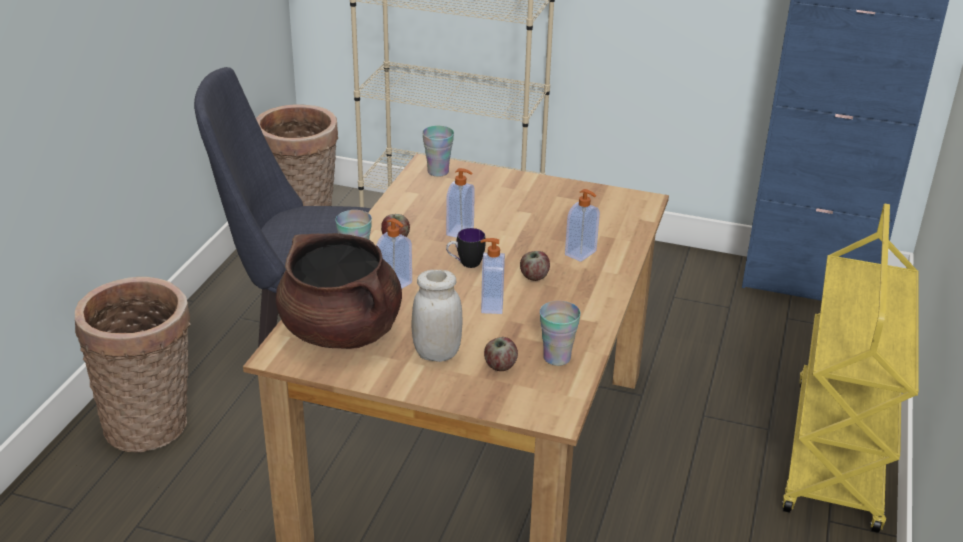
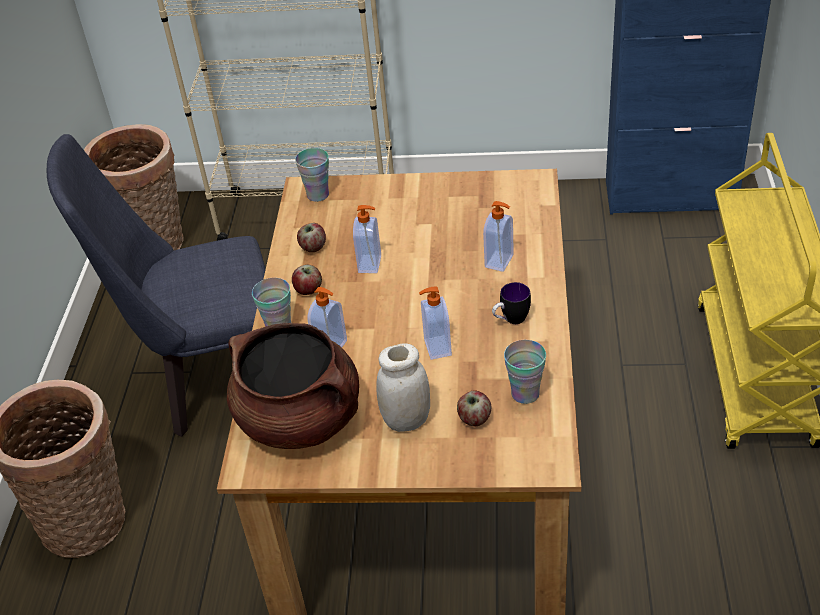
camera: 10 degrees left, 10 degrees up
(465, 264) = (391, 303): mug -> mug (510, 320)
(534, 277) = (465, 302): apple -> apple (313, 247)

